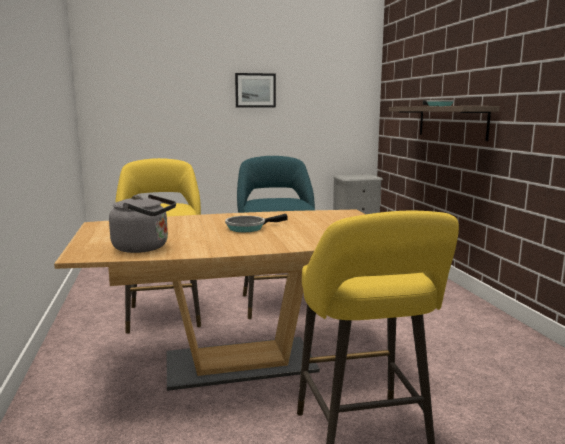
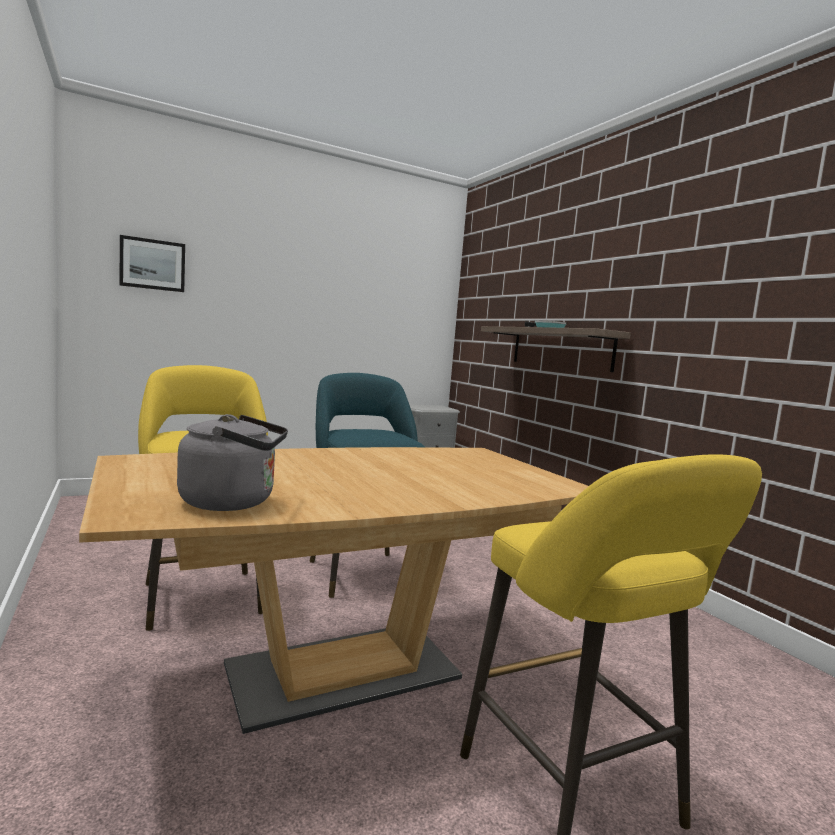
camera: 15 degrees left, 5 degrees down
(248, 228) = (369, 470): frying pan -> none
(255, 90) = (312, 292): picture -> picture (152, 264)

